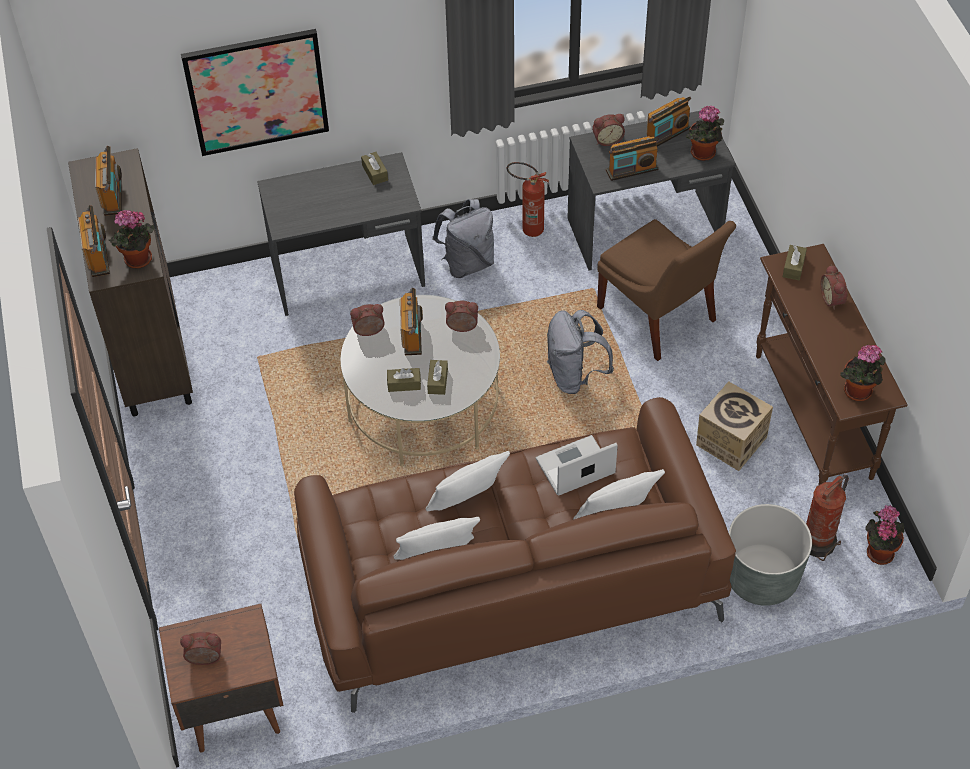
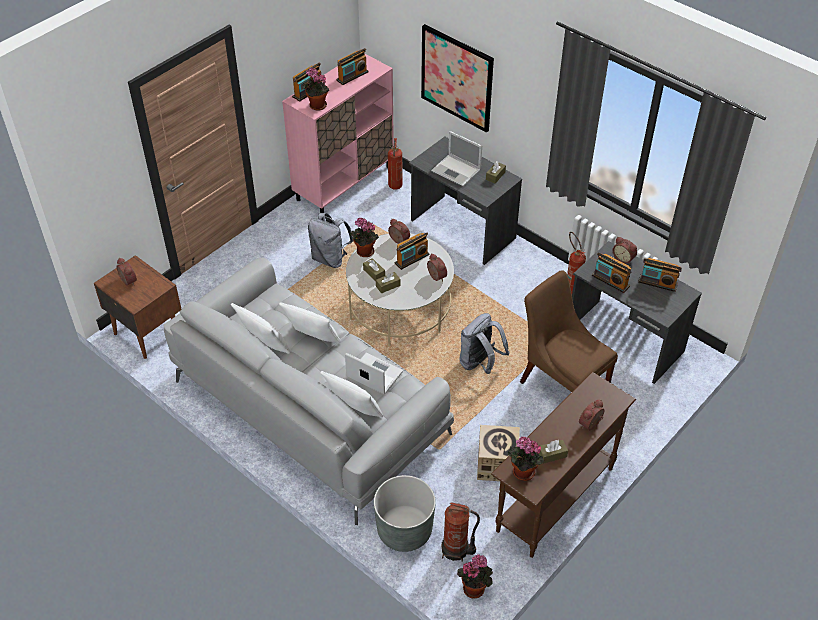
camera: 55 degrees right, 5 degrees down
(150, 348) = (344, 183): brown cabinet -> pink cabinet
(211, 300) = (395, 187): none -> fire extinguisher
(332, 203) = (457, 171): none -> laptop
(467, 263) = (518, 274): grey backpack -> grey backpack (330, 258)
(509, 581) = (309, 406): brown sofa -> grey sofa
(659, 317) = (561, 381): brown chair -> brown chair turned 120 degrees clockwise
(703, 154) = (659, 308): potted plant -> potted plant (364, 252)
(793, 267) = (599, 391): brown tissue box -> brown tissue box (552, 455)

